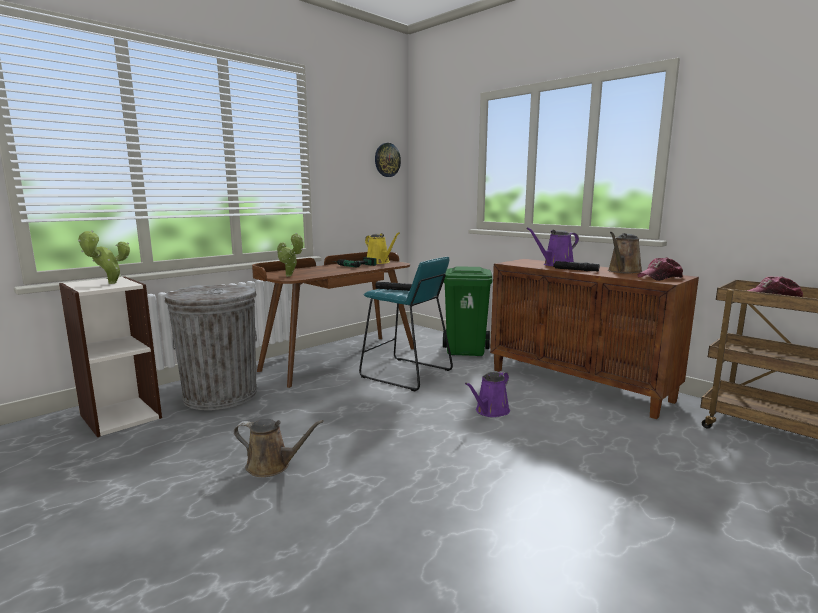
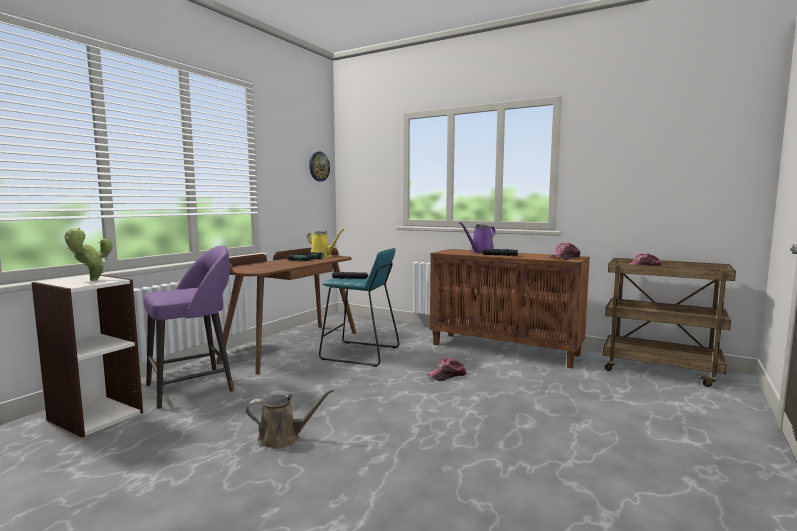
camera: 15 degrees left, 5 degrees down
(221, 395) = (193, 387): grey trash can -> purple stool
(290, 276) = (254, 269): potted plant -> none
(466, 351) = (402, 331): green trash can -> none
(490, 411) = (447, 375): purple watering can -> cap
(623, 271) = (535, 255): brown watering can -> none

